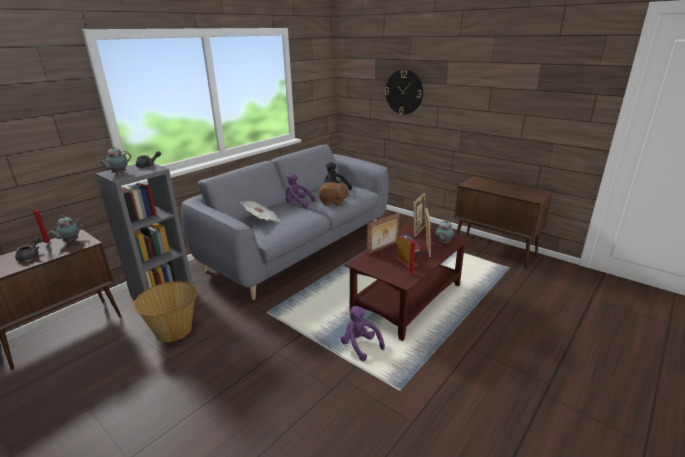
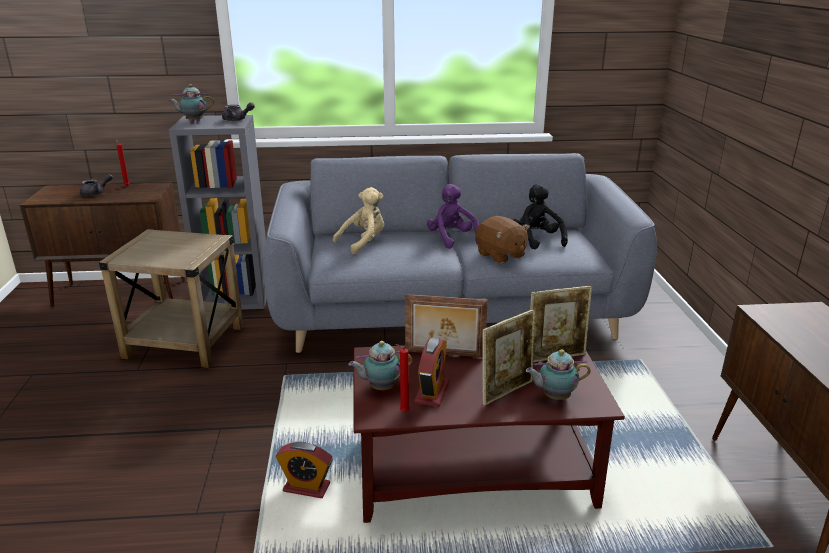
camera: 45 degrees right, 0 degrees up
(70, 241) = (140, 191): teapot -> teapot (380, 387)
(174, 330) = (184, 342): basket -> beige side table
(262, 220) = (363, 242): newspaper -> beige plush toy
(360, 345) = (306, 487): purple plush toy -> alarm clock
(404, 92) = (755, 75): wall clock -> none

